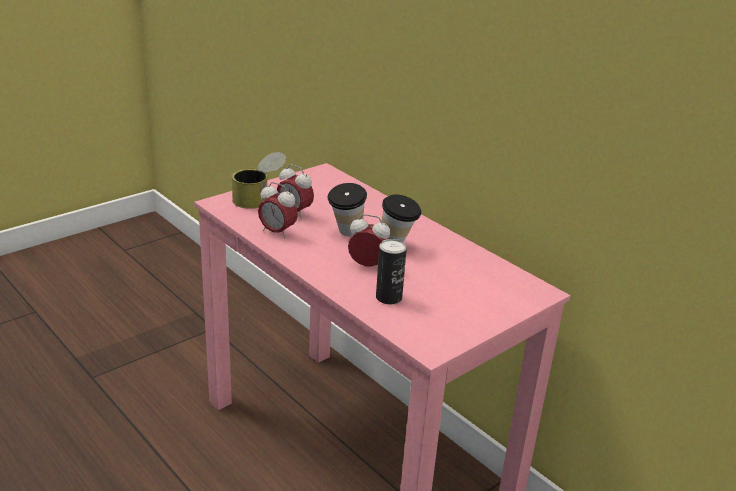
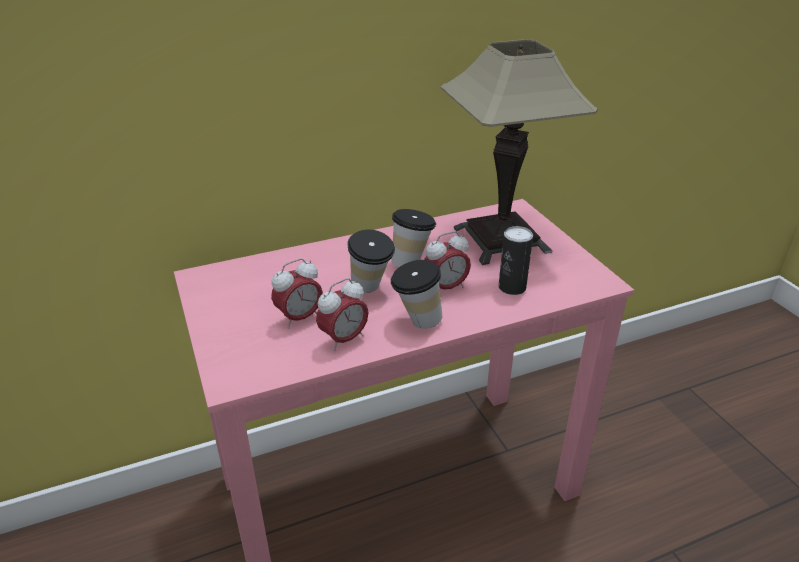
camera: 70 degrees left, 5 degrees up
(259, 198) = (238, 341): can -> none
(313, 258) = (416, 322): none -> cup
(368, 265) = (445, 288): alarm clock -> alarm clock turned 150 degrees counterclockwise
(470, 286) = (501, 239): none -> table lamp

